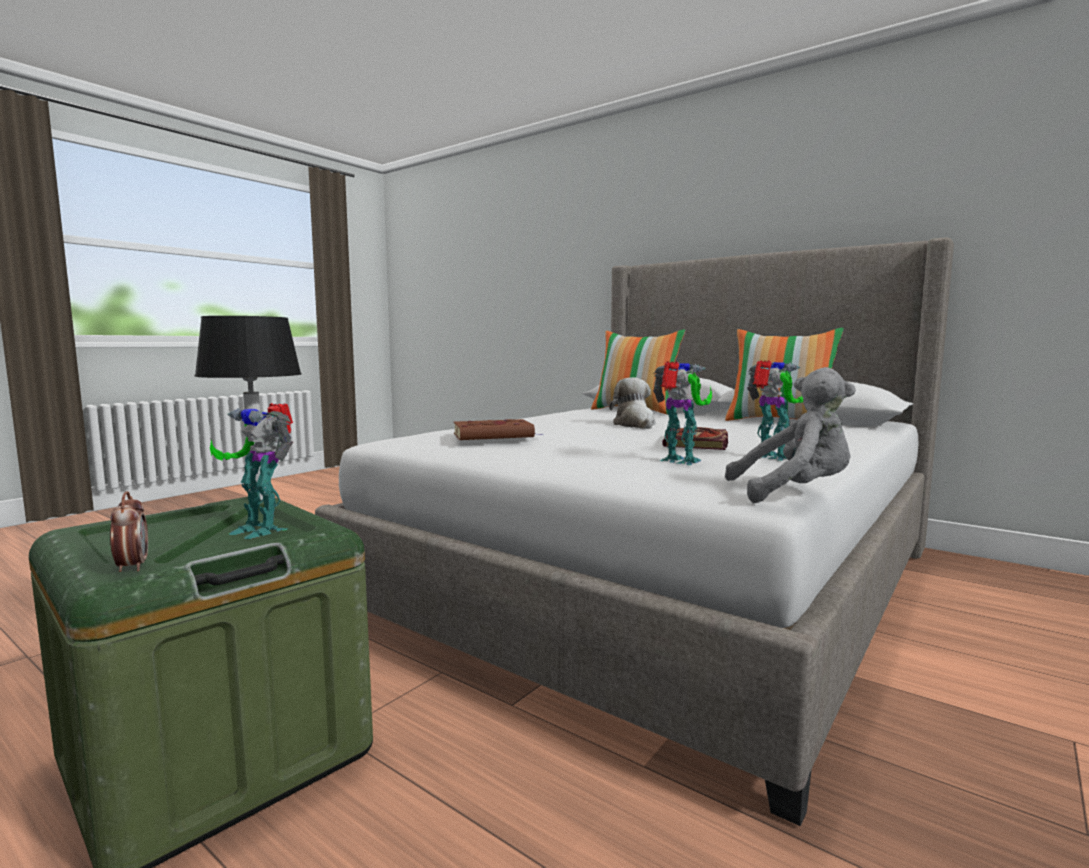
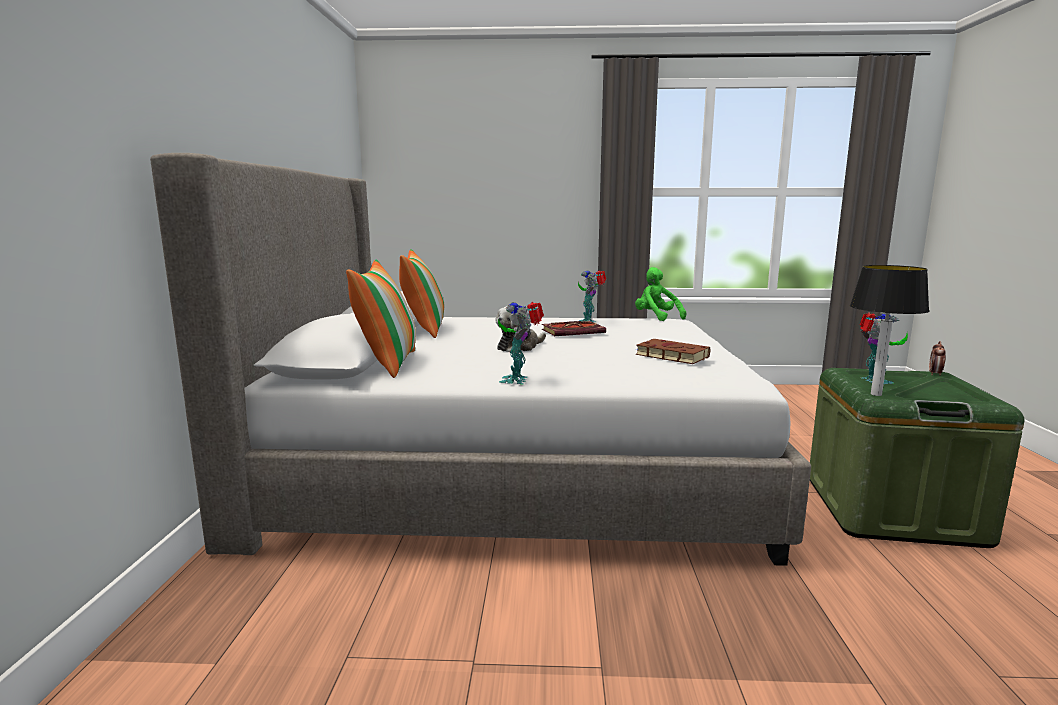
camera: 125 degrees left, 5 degrees up
(680, 461) = (634, 329): toy robot -> toy robot (518, 379)
(794, 493) = (656, 318): grey plush toy -> green plush toy

